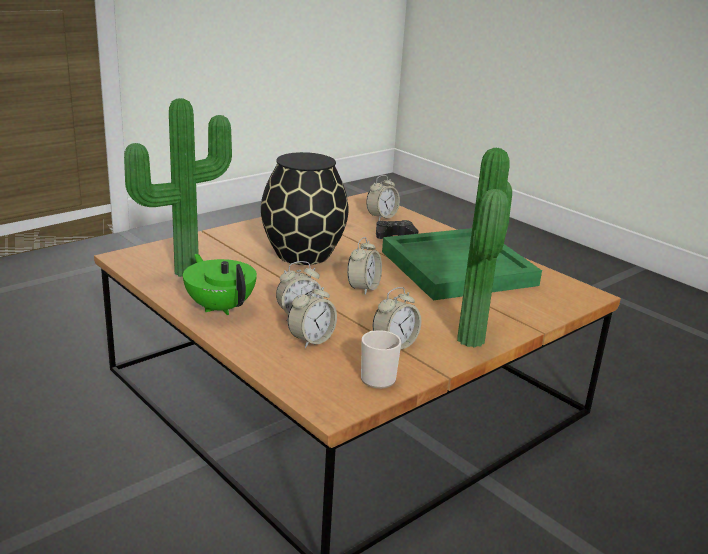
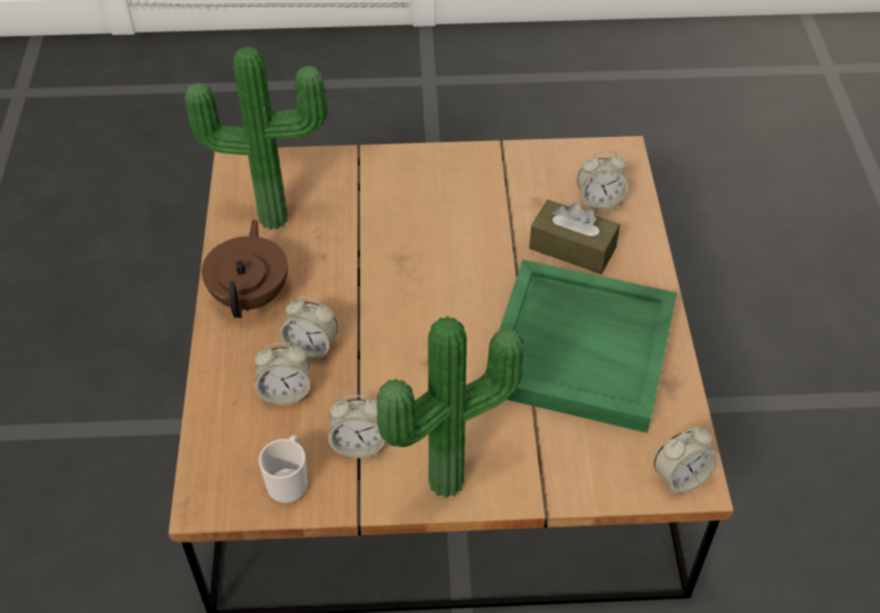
camera: 40 degrees right, 25 degrees up
(220, 307) = (251, 295): green teapot -> brown teapot
(302, 255) = (422, 240): black vase -> none
(363, 288) = (426, 333): alarm clock -> alarm clock (680, 478)
(394, 235) = (572, 248): black game controller -> brown tissue box

